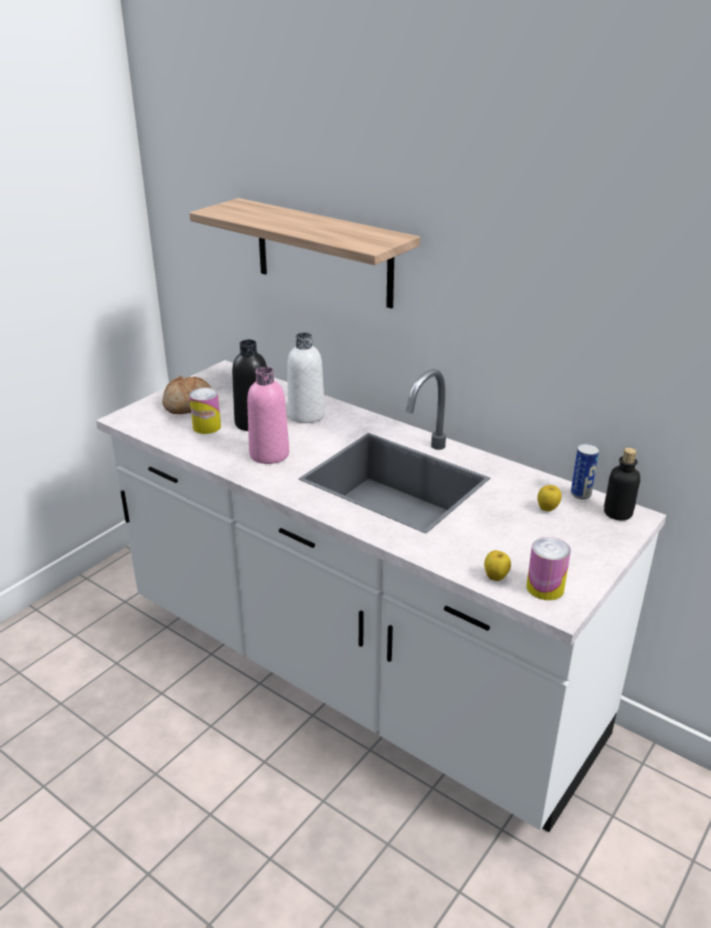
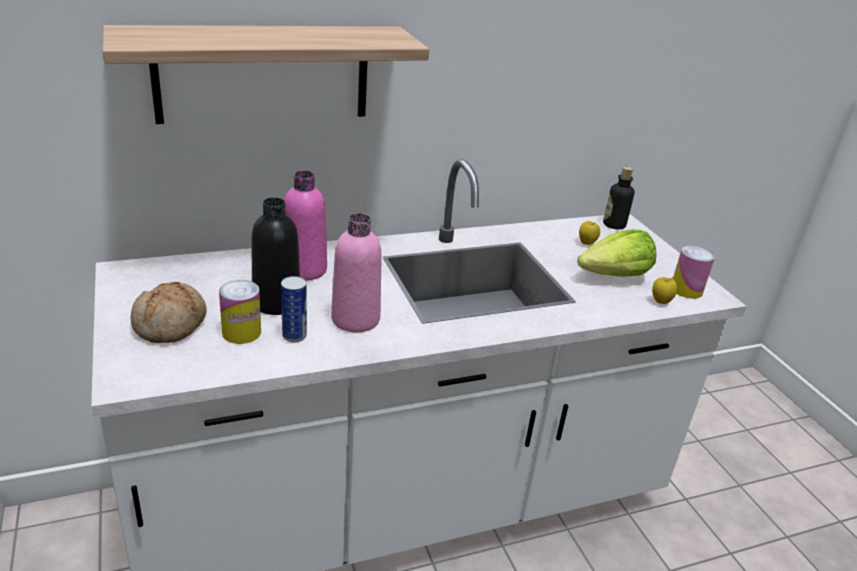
camera: 60 degrees left, 0 degrees up
(306, 415) = (304, 270): white bottle -> pink bottle
(505, 541) = (615, 276): none -> lettuce
(580, 494) = (578, 224): can -> can (294, 336)

